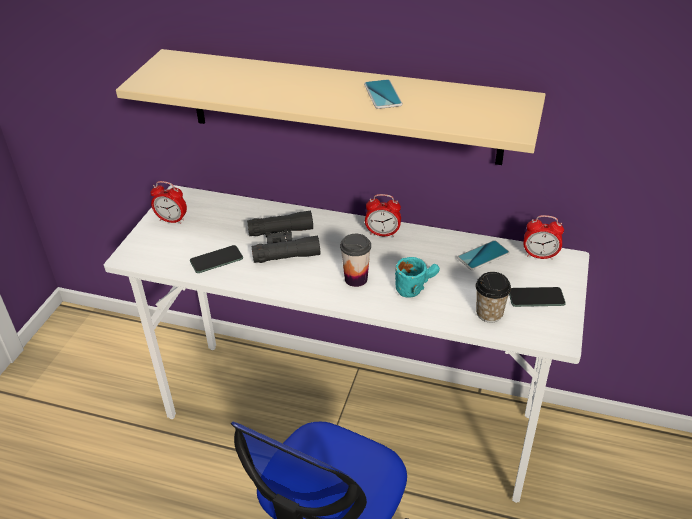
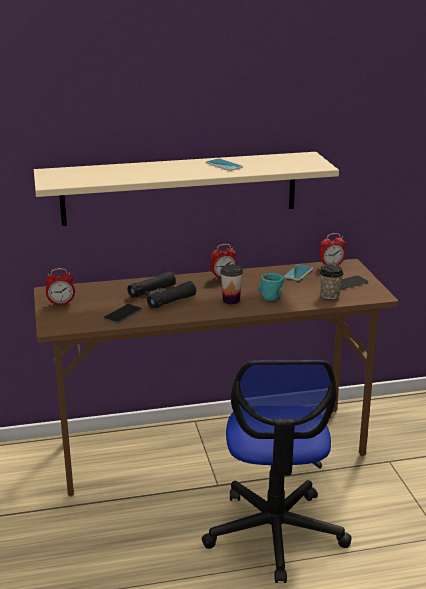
camera: 30 degrees left, 15 degrees down
(350, 415) = (213, 448): white desk -> brown desk

